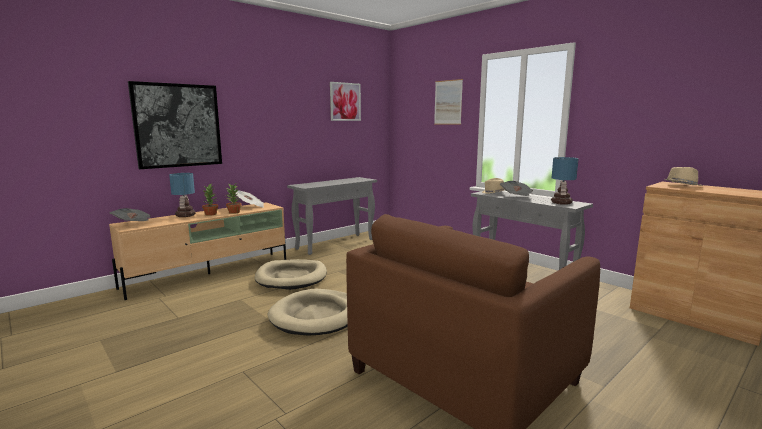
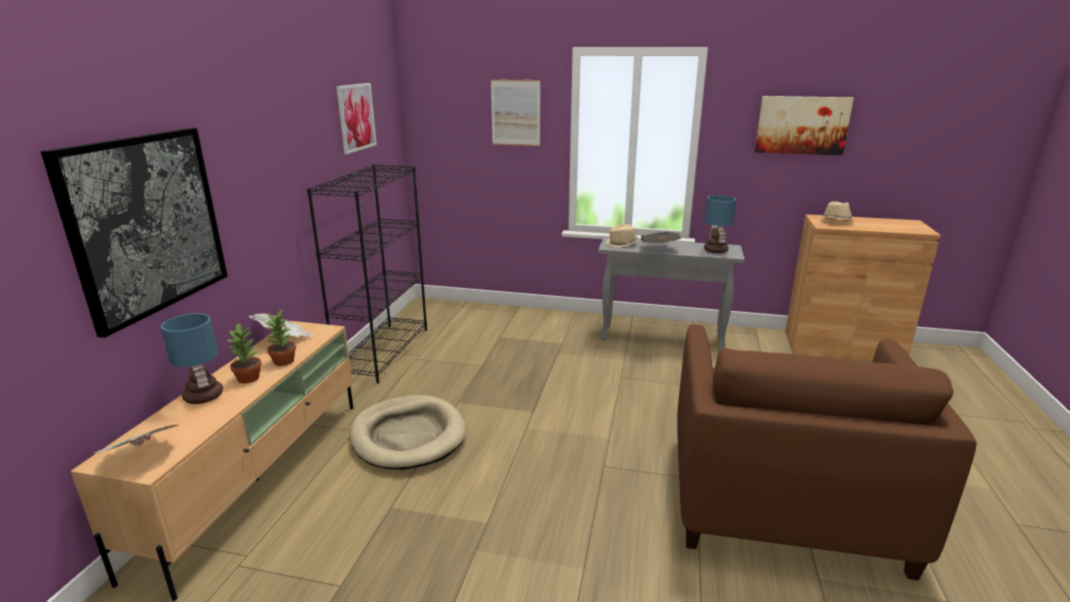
camera: 35 degrees left, 10 degrees up
(317, 316) = (537, 488): beige dog bed -> none
(336, 244) = (384, 351): grey console table -> black bookcase
(657, 99) = (802, 125): none -> picture

